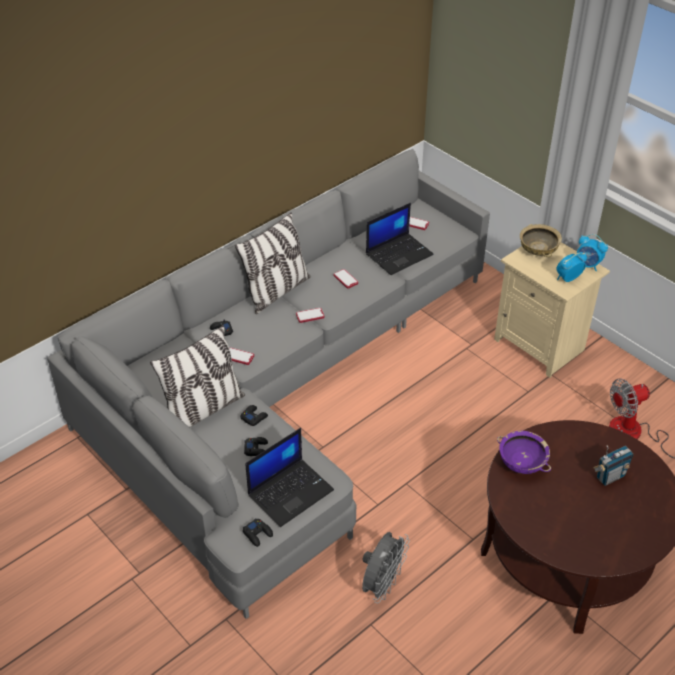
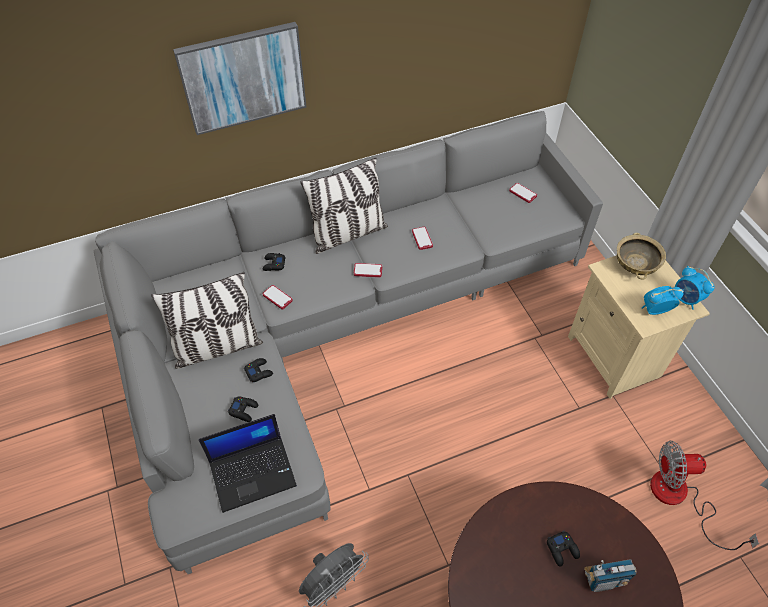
camera: 20 degrees right, 10 degrees up
(174, 159) = (243, 78): none -> picture
(258, 534) = (198, 512): black game controller -> black game controller (562, 549)
(399, 254) = (490, 224): laptop -> none
(522, 463) = (508, 526): purple bowl -> none

